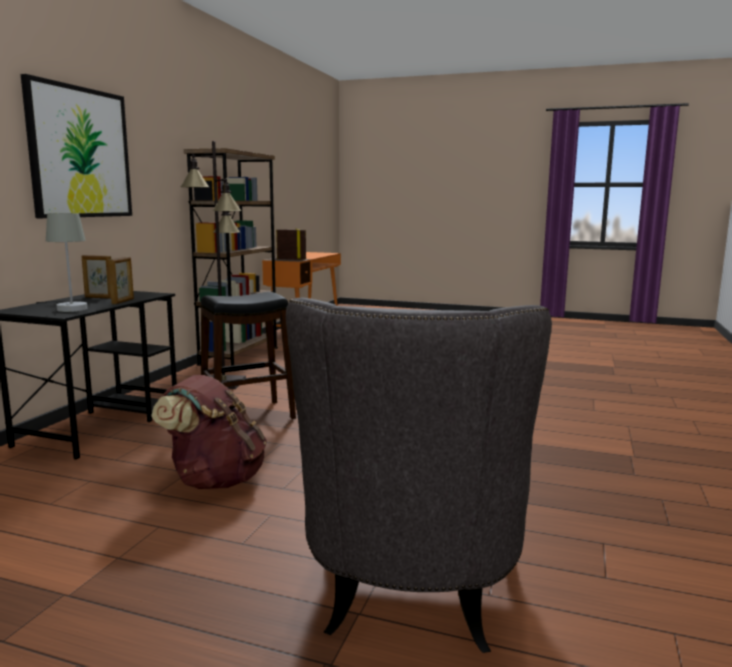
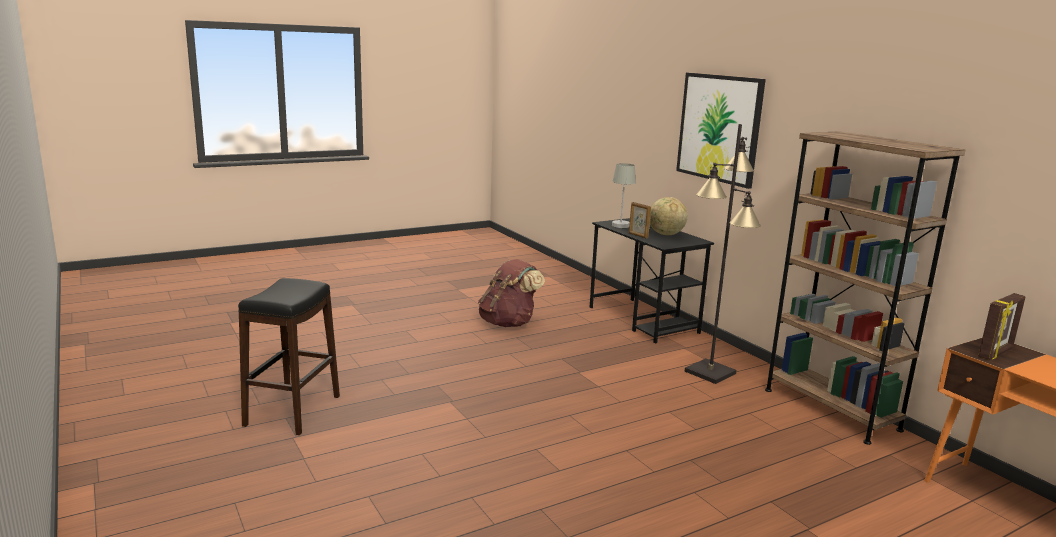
camera: 130 degrees right, 5 degrees up
(99, 297) = (666, 234): picture frame -> globe
(247, 416) = (602, 356): black stool -> black stool (293, 410)
(411, 597) = (349, 322): grey armchair -> none

